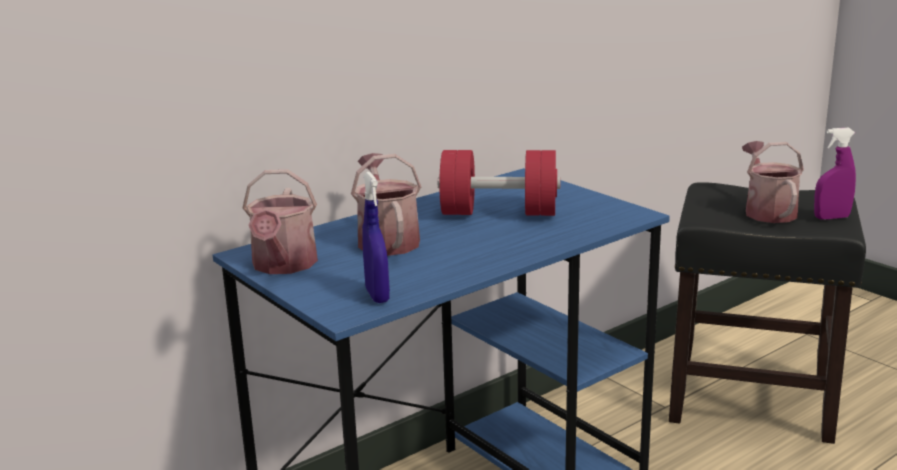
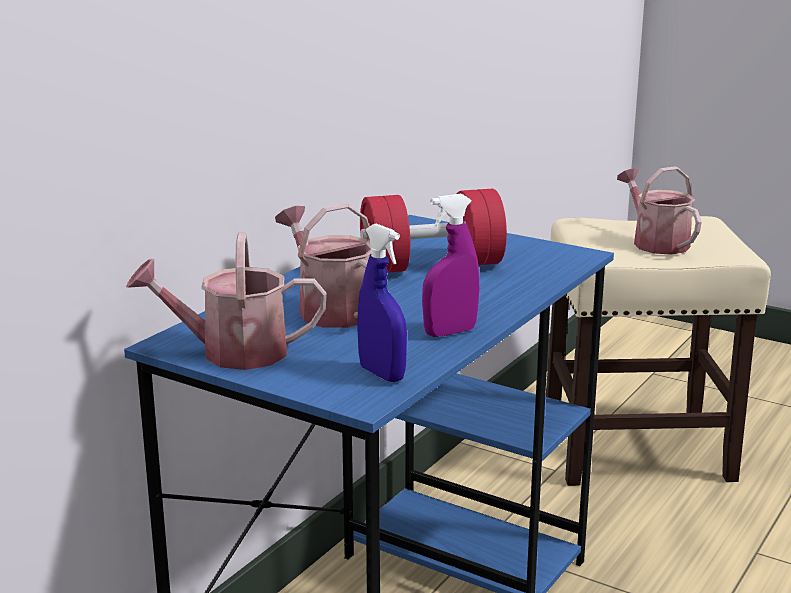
camera: 20 degrees left, 0 degrees up
(283, 266) = (232, 352): watering can -> watering can turned 105 degrees clockwise
(753, 400) = (638, 449): black stool -> beige stool
(831, 218) = (723, 244): purple spray bottle -> purple spray bottle (450, 332)

